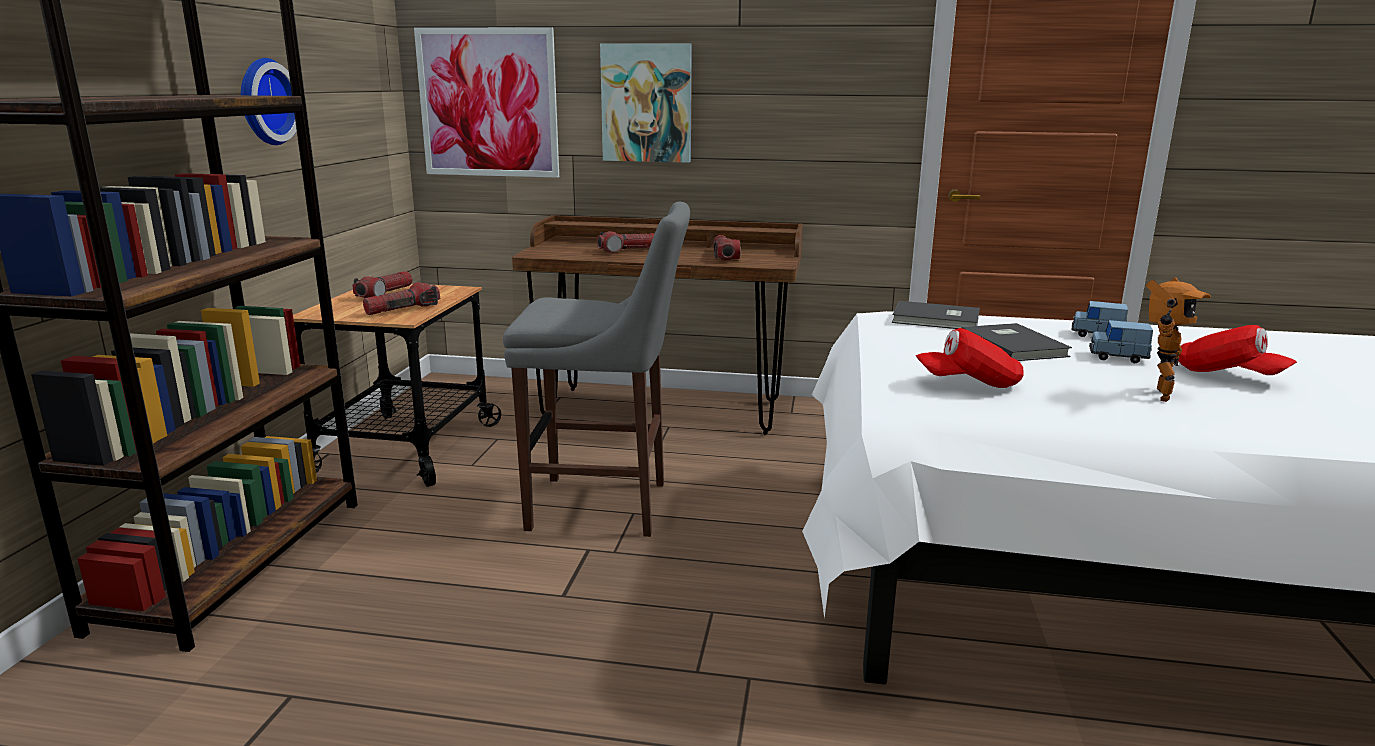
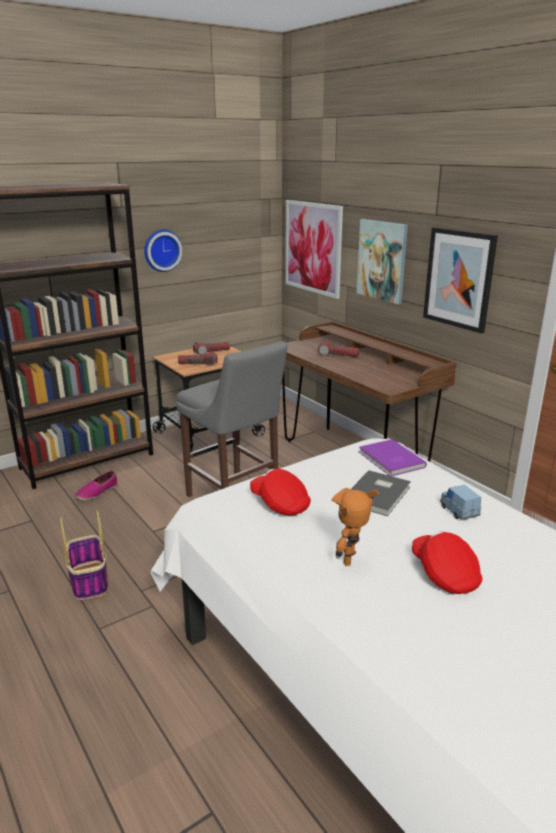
camera: 45 degrees right, 5 degrees up
(351, 594) = (97, 492): none -> shoe
(591, 709) = (89, 580): none -> basket
(724, 256) = (377, 373): flashlight -> none
(791, 109) = (459, 279): none -> picture
(937, 320) = (390, 460): grey book -> purple book
(1118, 357) = (416, 530): blue toy car -> none
(1156, 395) = (353, 560): toy robot -> toy robot turned 135 degrees clockwise
(1227, 375) = (444, 575): red cap -> red cap turned 150 degrees clockwise

